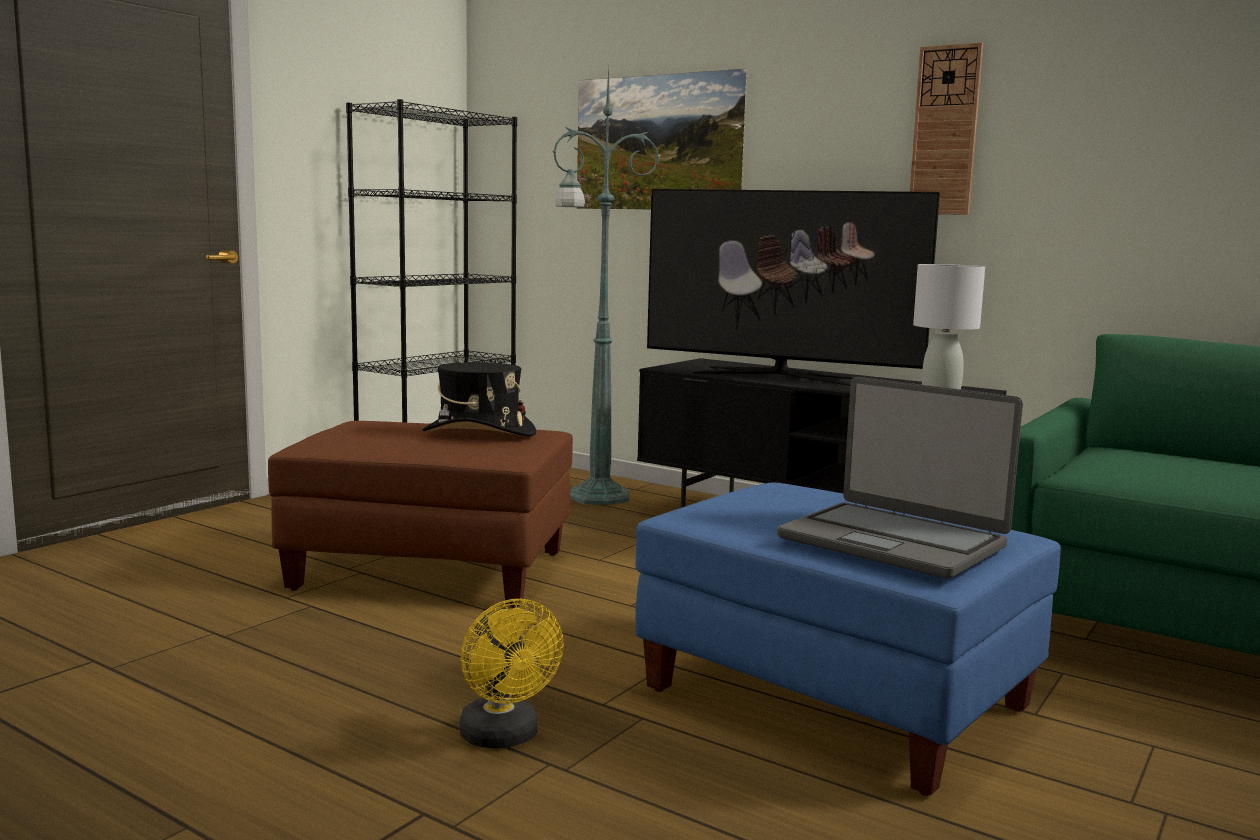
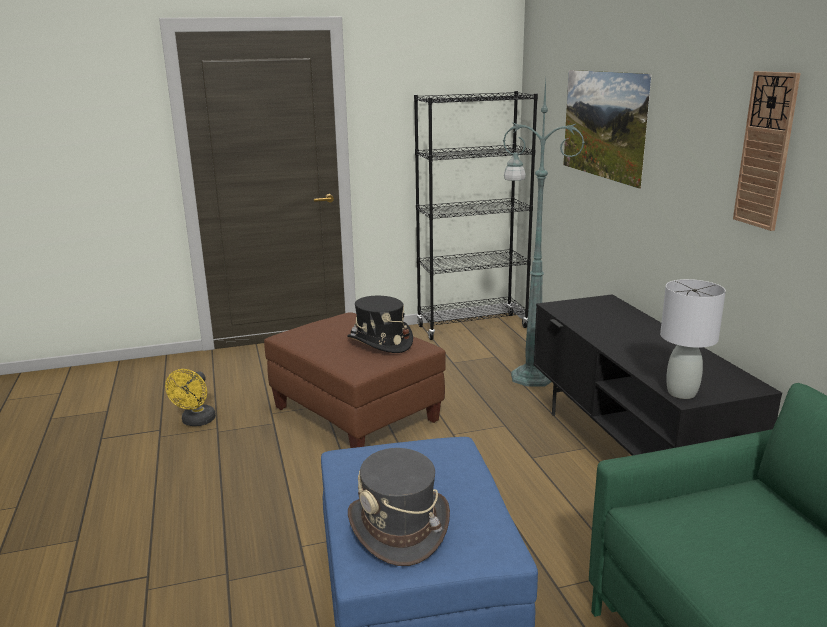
camera: 40 degrees right, 10 degrees up
(504, 738) = (232, 547): yellow fan -> yellow fan (196, 422)
(778, 376) = (616, 332): television -> none
(893, 541) = (399, 528): laptop -> grey hat

